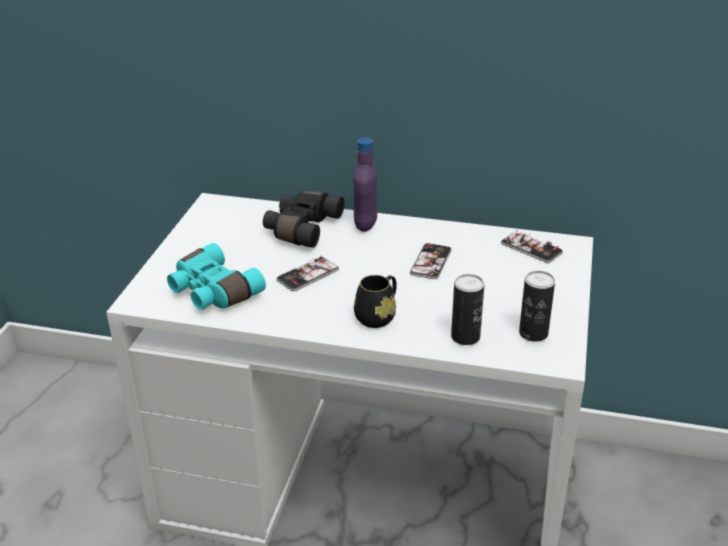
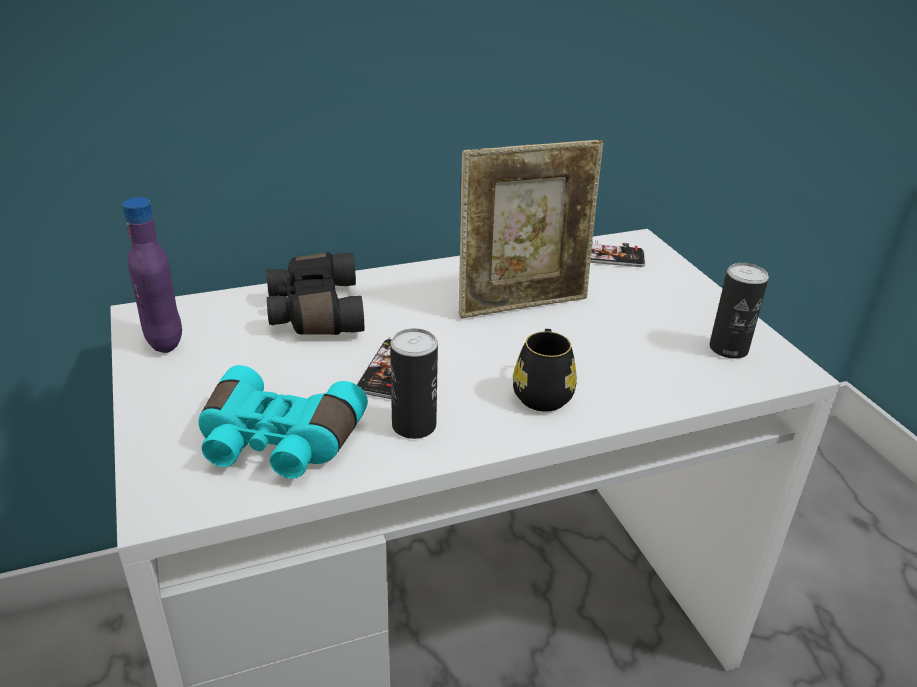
camera: 35 degrees left, 0 degrees up
(365, 225) = (394, 283): purple bottle -> purple bottle (164, 341)
(431, 262) = (523, 304): phone -> picture frame
(465, 337) = (669, 380): can -> can (414, 425)

